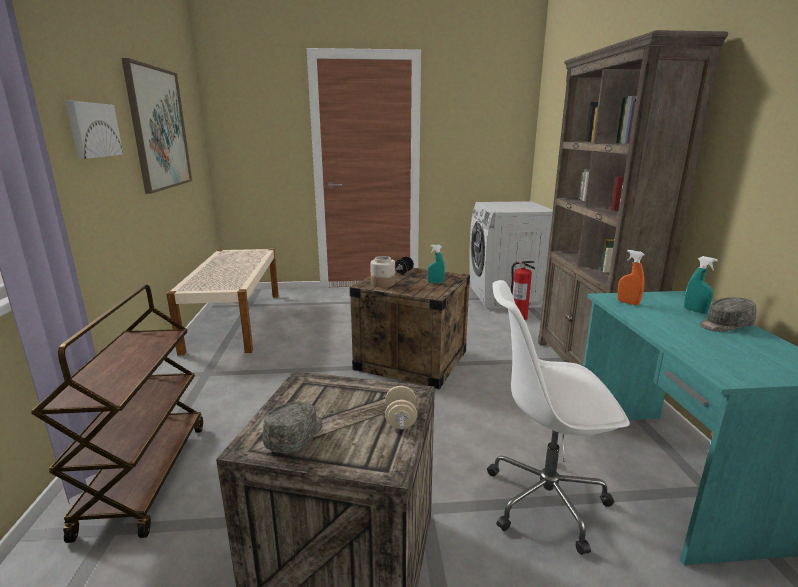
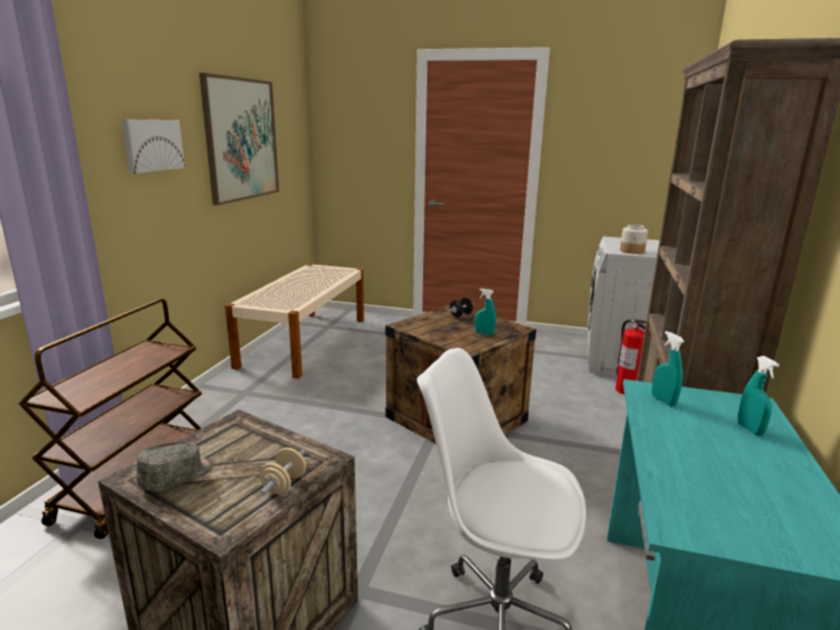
camera: 20 degrees right, 0 degrees up
(383, 283) = (424, 326): jar -> jar (632, 251)
(628, 303) = (663, 401): orange spray bottle -> turquoise spray bottle
(724, 325) = (769, 458): grey cap -> none

